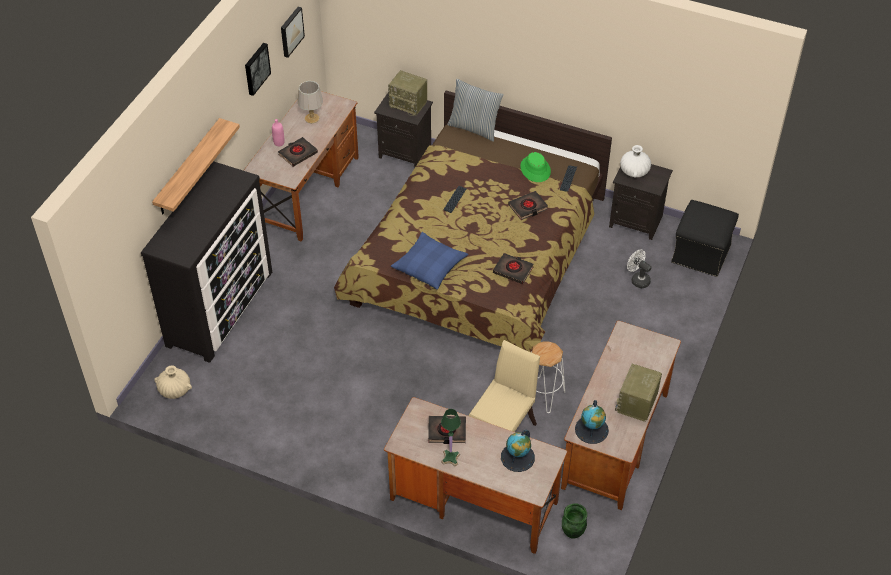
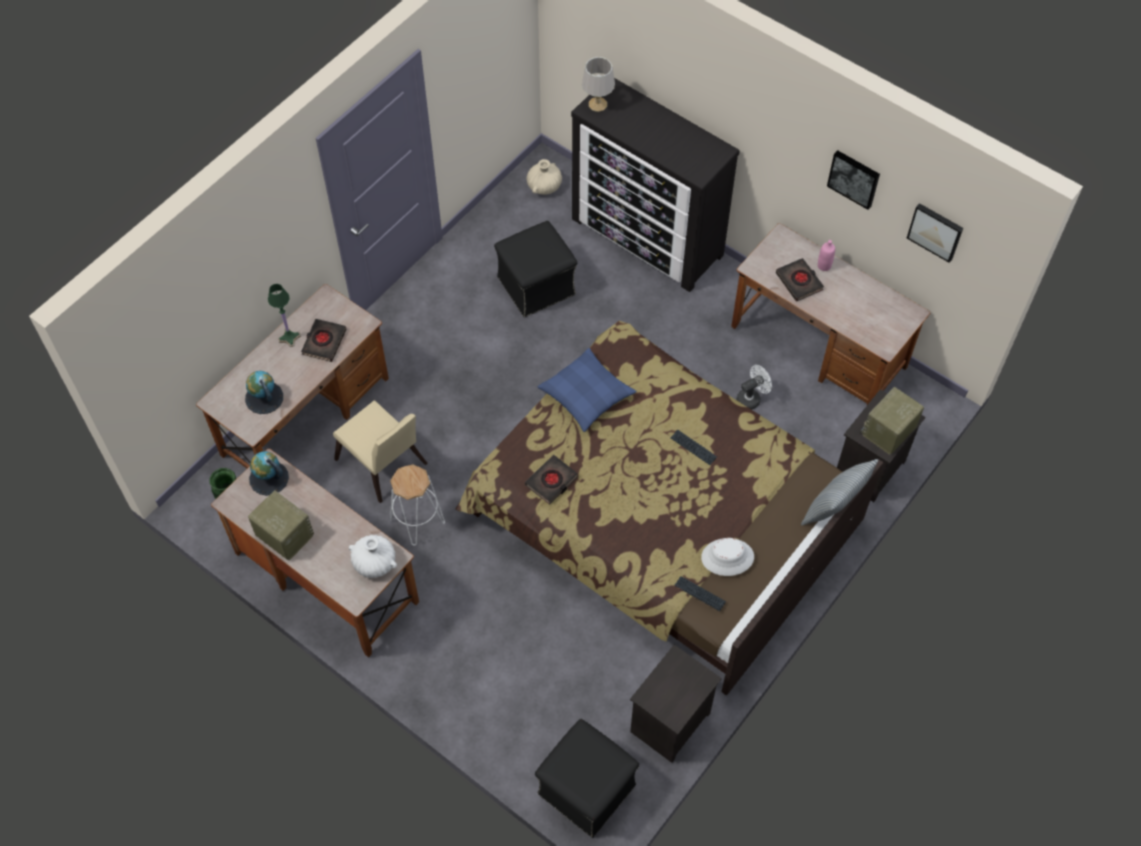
camera: 105 degrees right, 10 degrees up
(188, 168) = (706, 109): shelf -> none
(289, 371) = (537, 285): none -> black ottoman
(311, 118) = (864, 306): grey table lamp -> grey table lamp (597, 104)
(528, 207) = (656, 528): black book -> none
(535, 169) = (727, 557): green hat -> white hat
(634, 171) = (686, 679): white vase -> white vase (374, 563)
(638, 279) = (563, 688): white fan -> white fan (751, 398)

